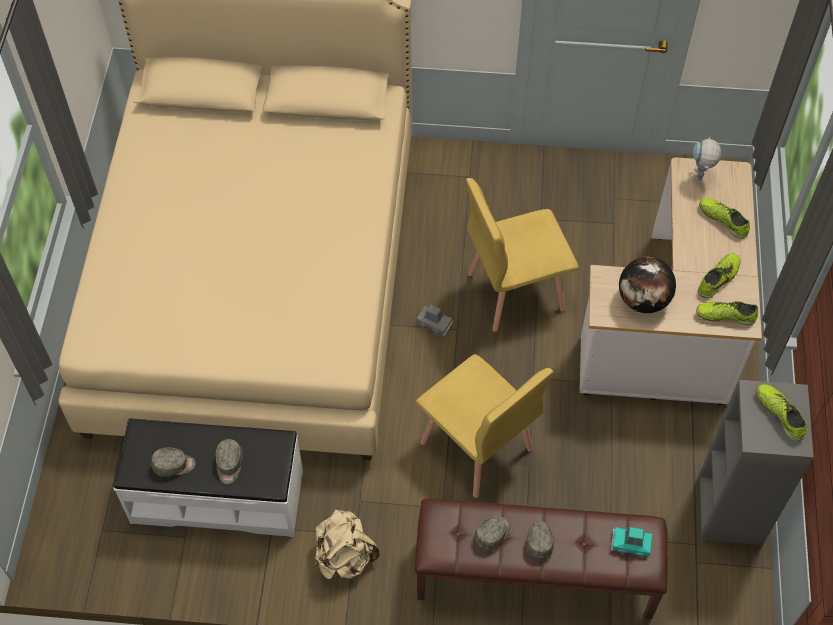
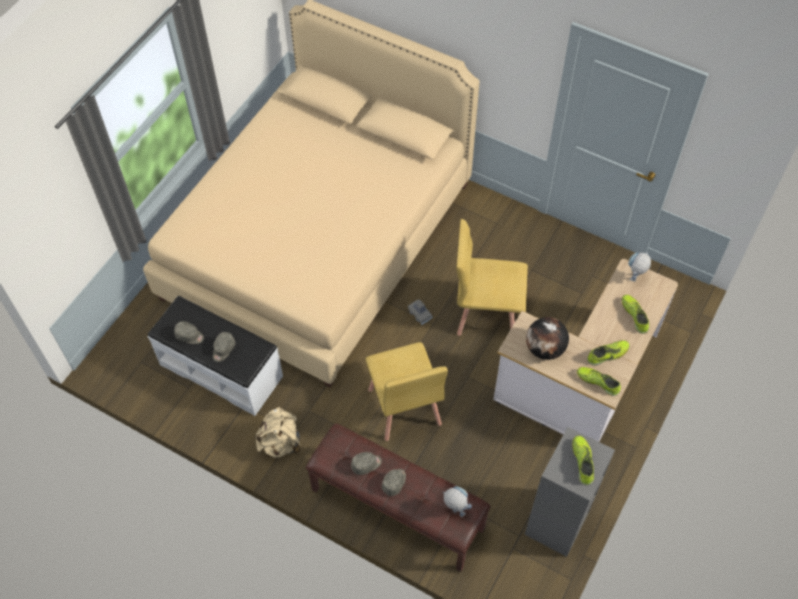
camera: 25 degrees right, 0 degrees up
(630, 544) = (454, 511): turquoise toy car -> toy robot

